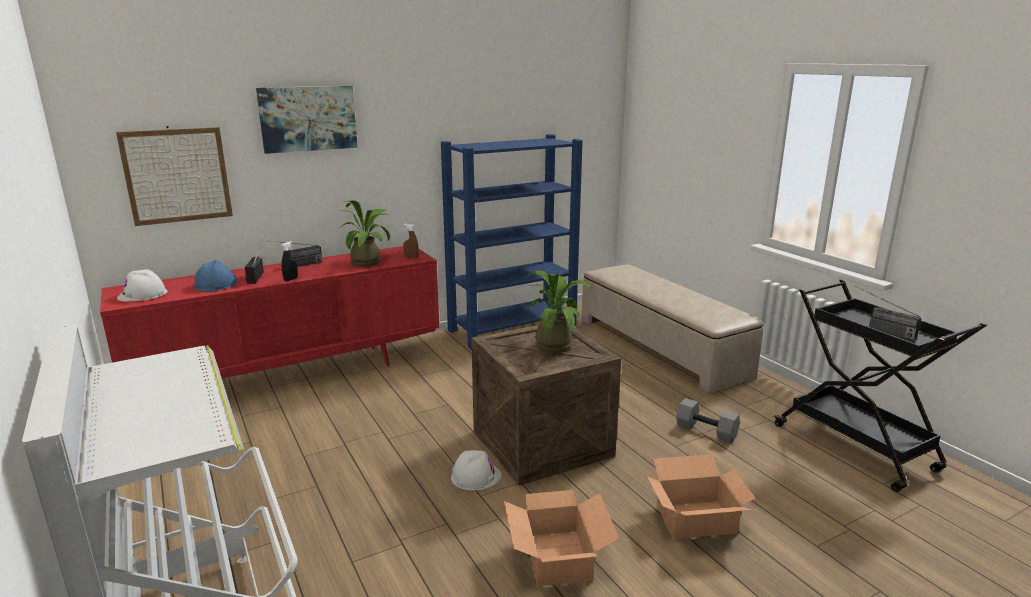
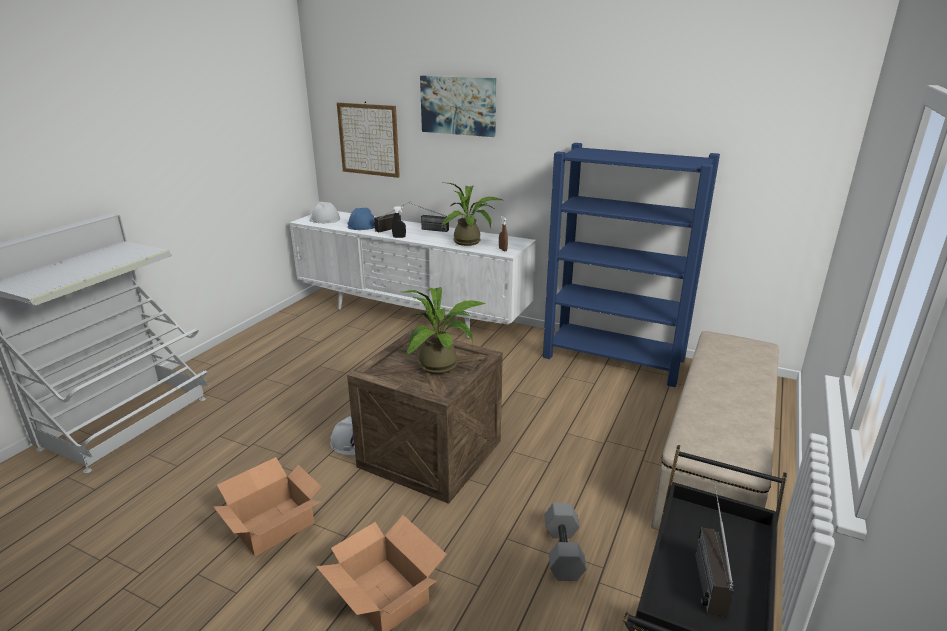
camera: 55 degrees right, 5 degrees up
(294, 375) = (412, 315): red cabinet -> white cabinet

